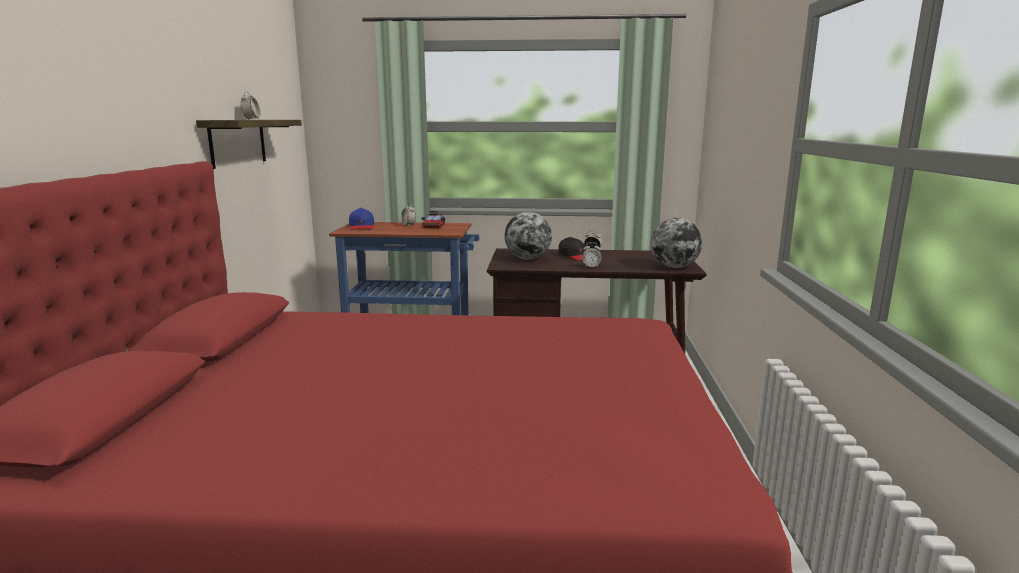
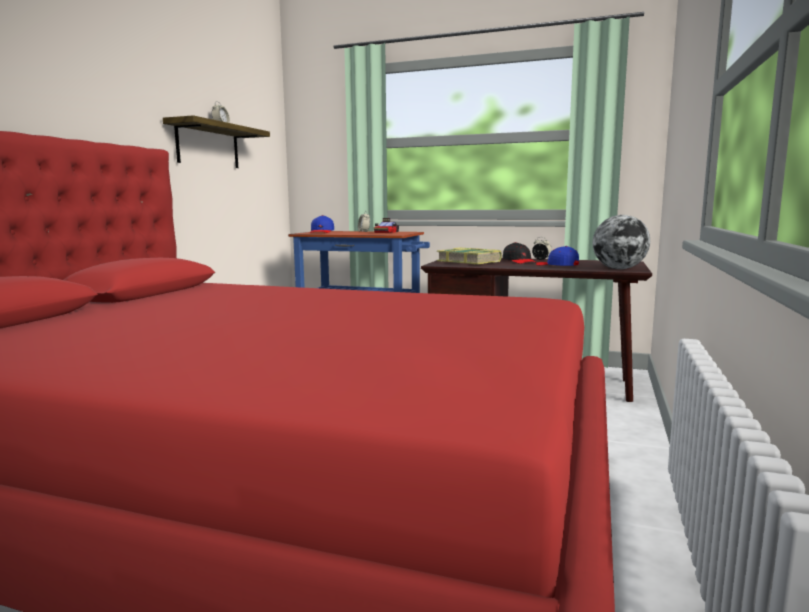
camera: 15 degrees right, 5 degrees down
(527, 259) = (469, 261): globe -> book
(591, 267) = (527, 267): alarm clock -> none
(616, 263) = (557, 265): none -> blue cap

